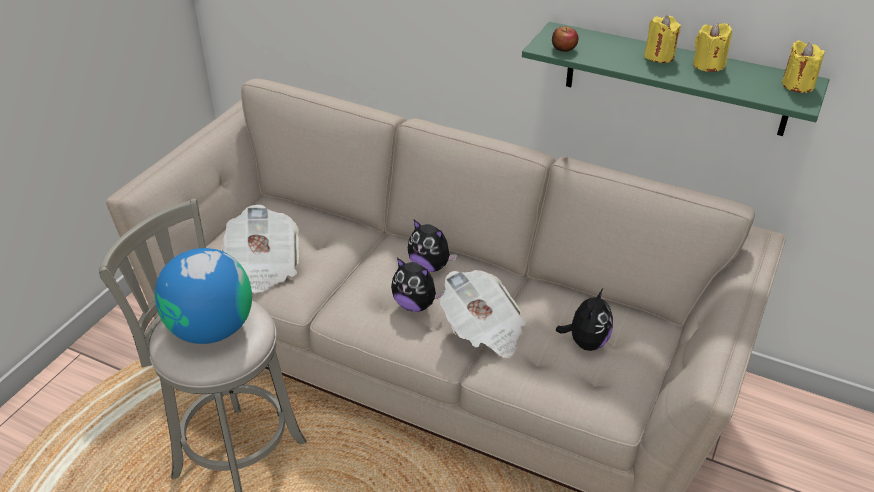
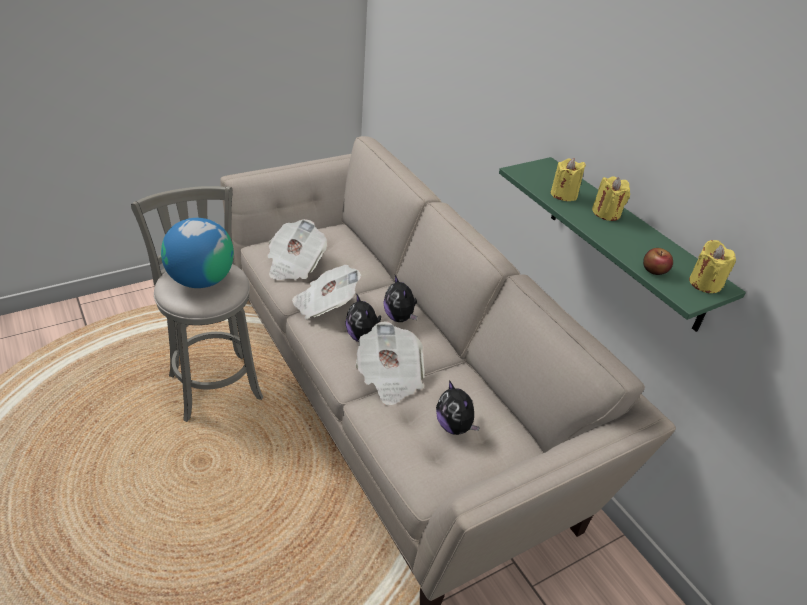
camera: 30 degrees right, 0 degrees up
(343, 292) = (325, 305): none -> newspaper
(564, 48) = (534, 178): apple -> apple (654, 270)
(586, 342) = (454, 426): plush toy -> plush toy turned 90 degrees clockwise
(708, 65) = (641, 236): yellow candle -> yellow candle (563, 195)

